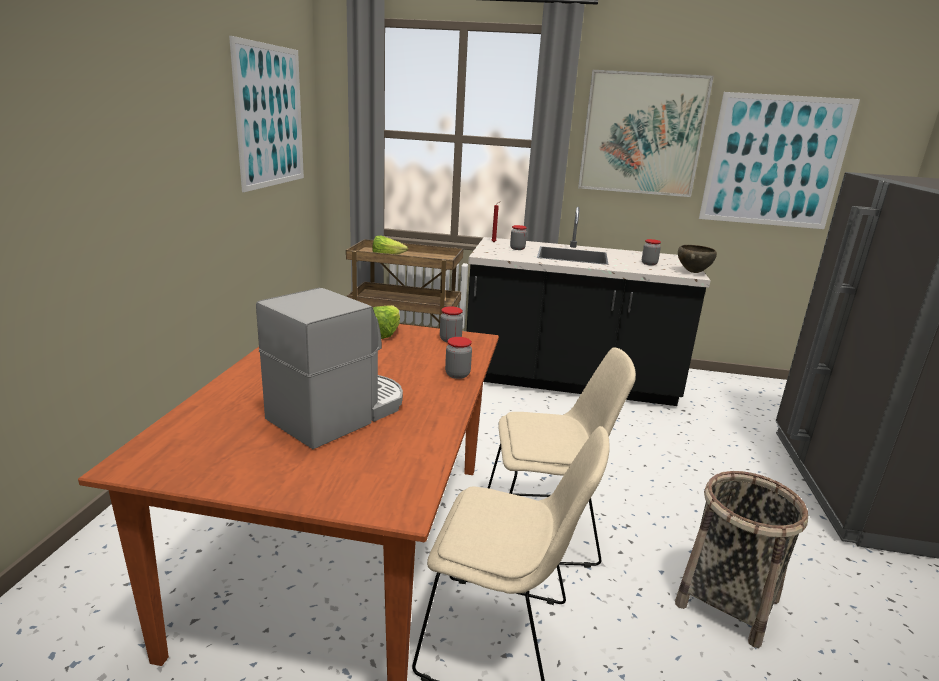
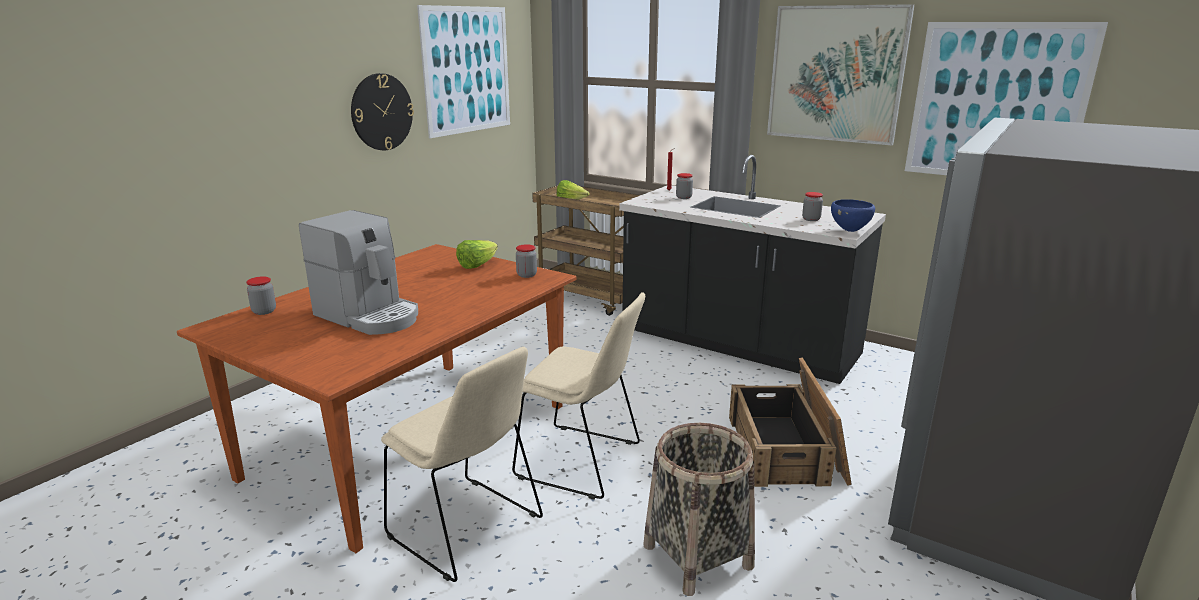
camera: 25 degrees right, 0 degrees up
(201, 160) = (381, 112): none -> wall clock
(340, 412) = (369, 316): coffee machine -> coffee machine turned 60 degrees clockwise
(457, 374) = (493, 301): jar -> jar (264, 311)
(693, 272) = (850, 231): brown bowl -> blue bowl
(695, 474) = (787, 449): none -> crate

